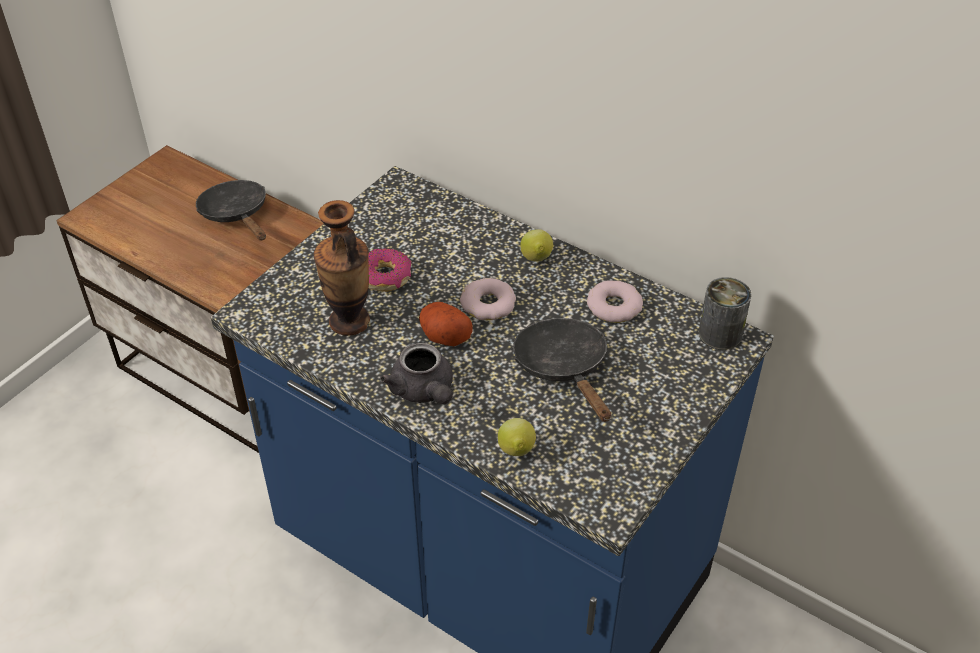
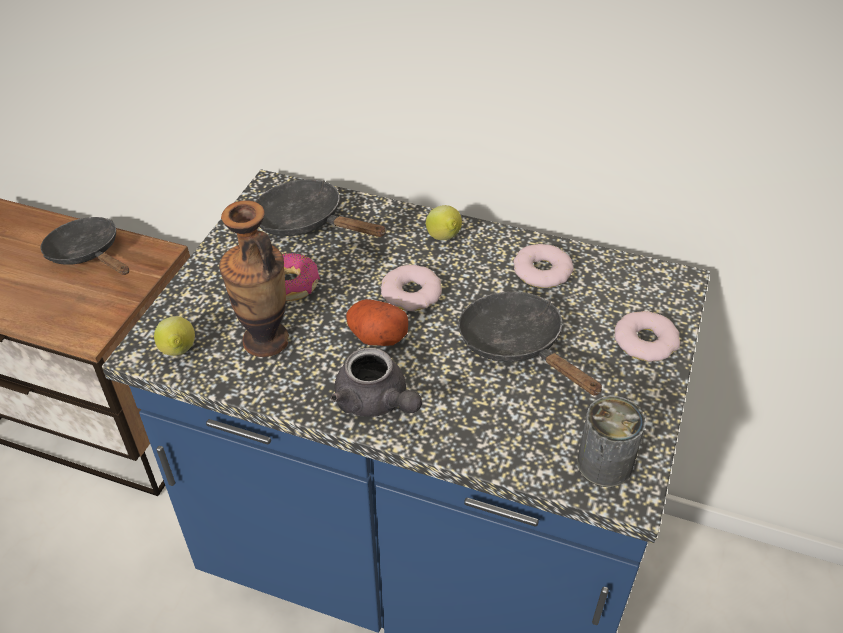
camera: 15 degrees left, 0 degrees up
(418, 223) = (306, 222): none -> black frying pan
(516, 452) = (503, 449): lemon -> lemon (179, 352)
(682, 387) = (645, 341): none -> donut
(720, 334) = (658, 279): can -> can (604, 463)

